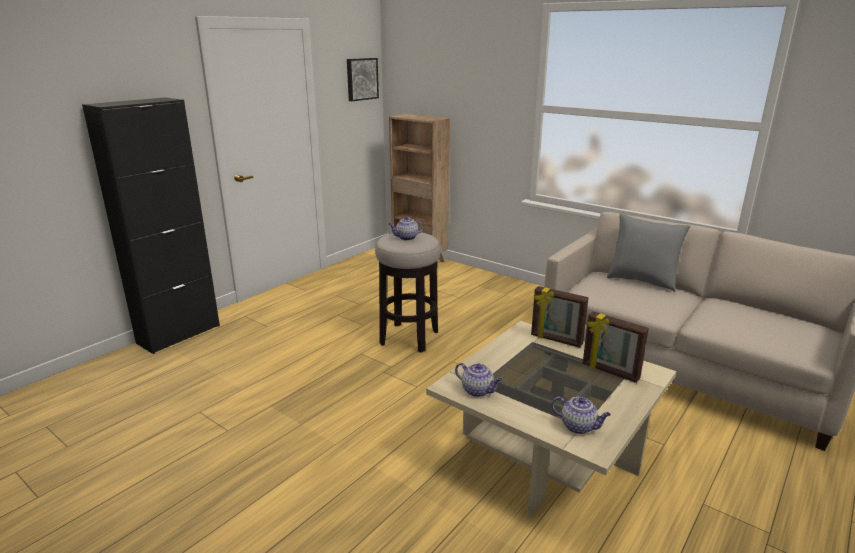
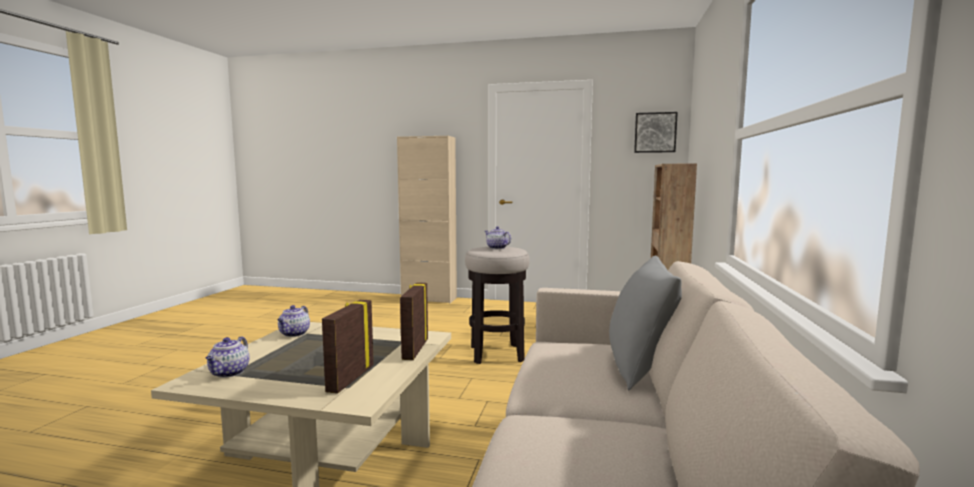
camera: 65 degrees right, 15 degrees down
(179, 334) = (429, 299): black cabinet -> beige cabinet

